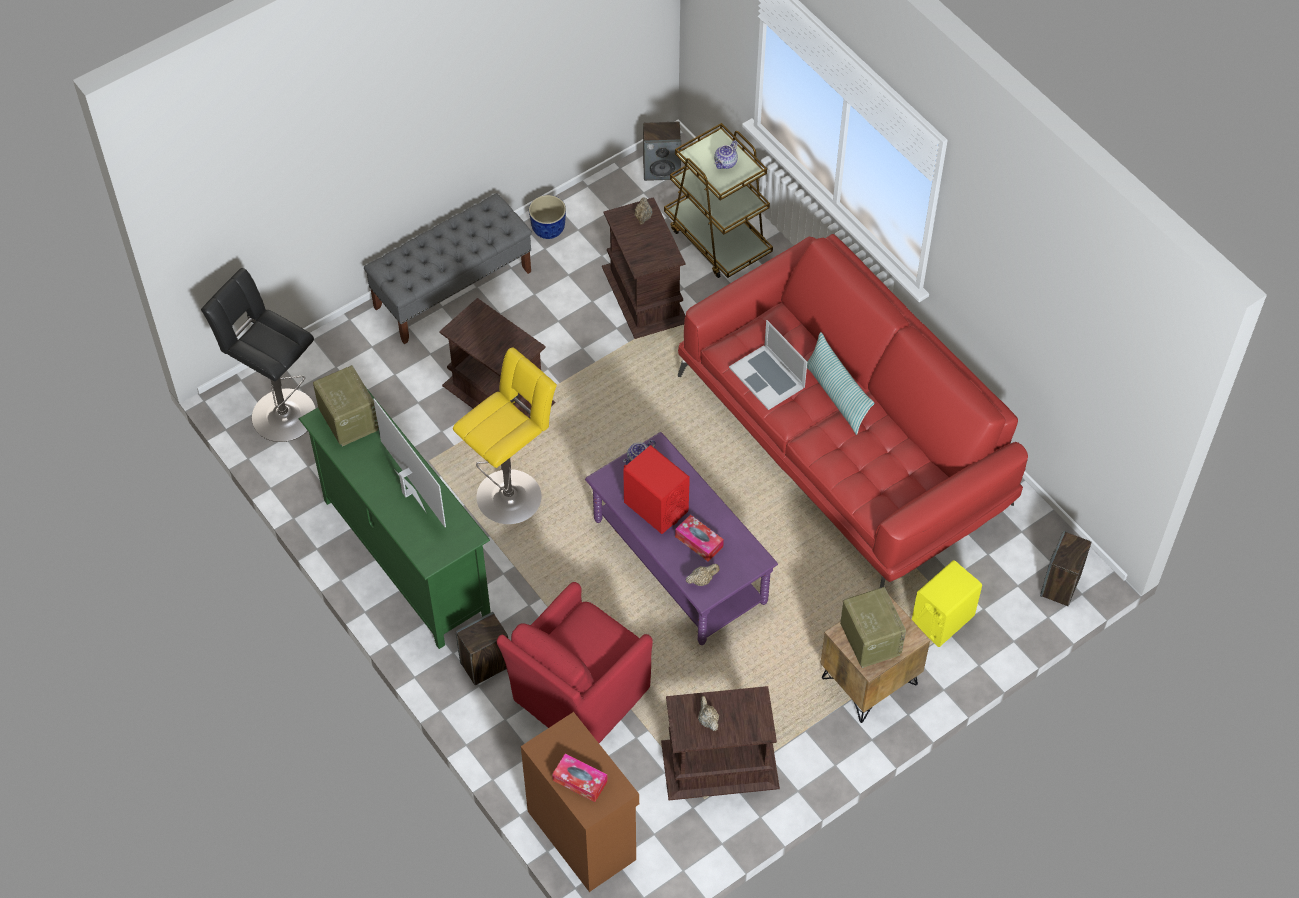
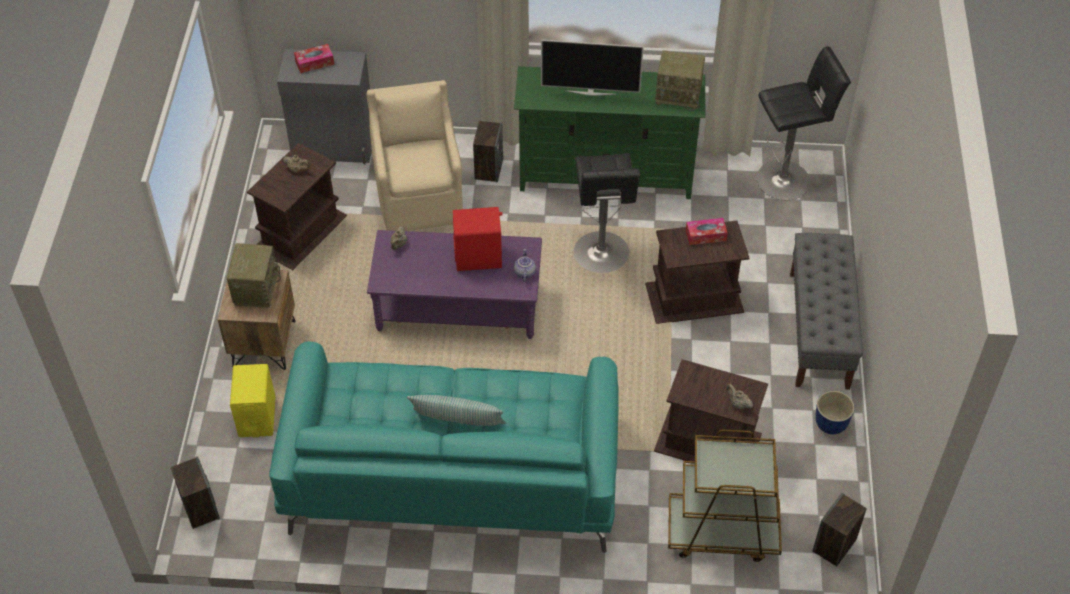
camera: 130 degrees right, 5 degrees down
(512, 493) = (602, 255): yellow stool -> black stool
(578, 697) = (419, 197): red armchair -> beige armchair
(582, 833) = (334, 147): brown cabinet -> grey cabinet
(699, 542) = (428, 262): tissue box -> tissue box (705, 235)
(726, 163) = (731, 470): teapot -> none
(767, 377) = (517, 391): laptop -> none
(845, 441) = (451, 471): red sofa -> turquoise sofa
(869, 639) = (255, 288): radio -> radio turned 105 degrees counterclockwise

